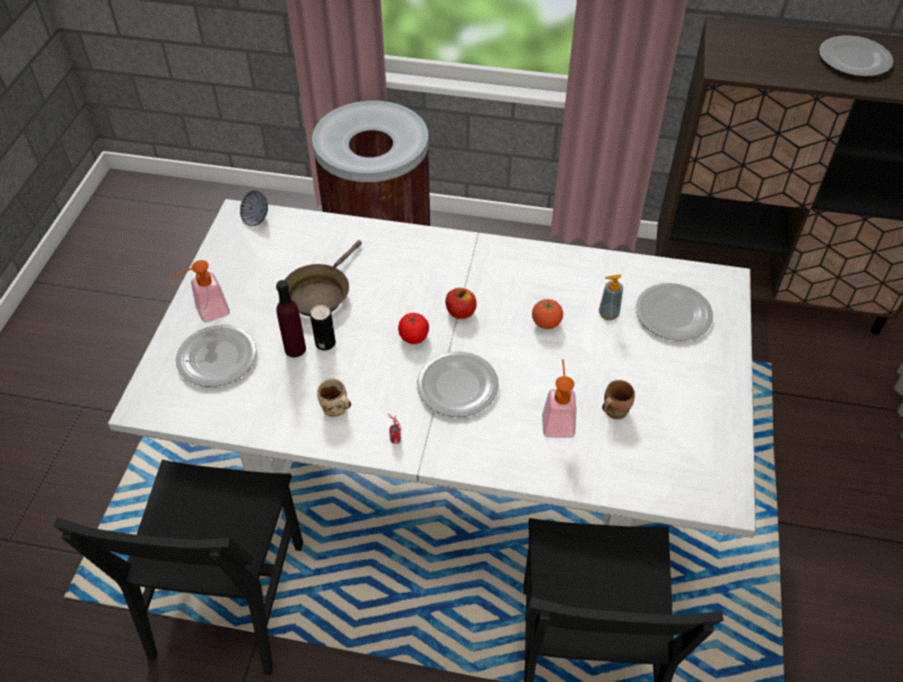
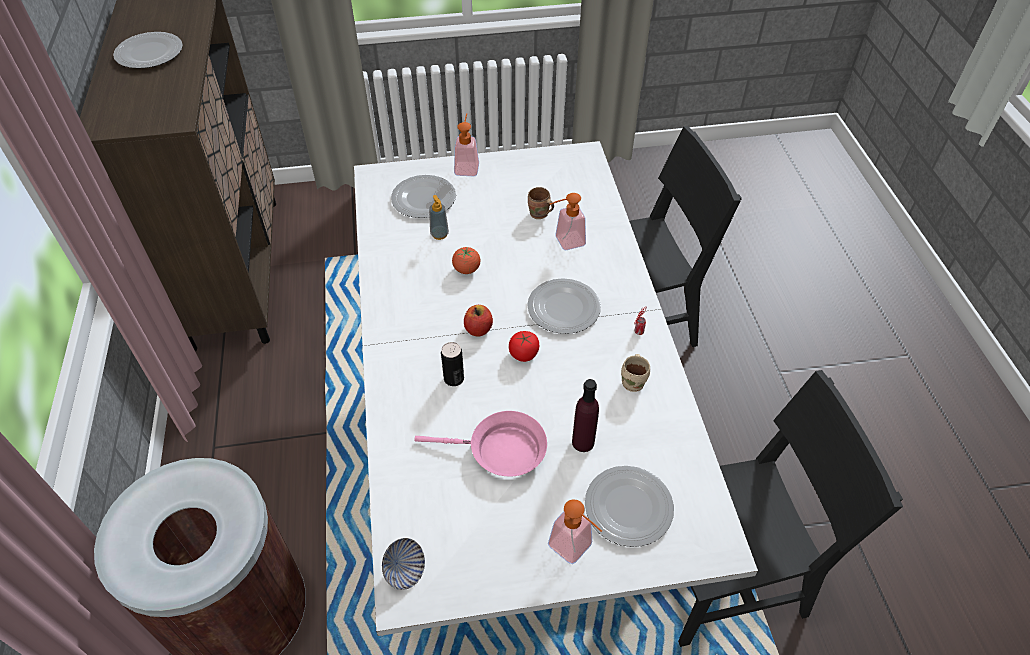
camera: 110 degrees left, 0 degrees up
(319, 293) = (501, 451): brown frying pan -> pink frying pan
(325, 343) = (564, 420): can -> can (454, 378)
(726, 366) = (467, 166): none -> soap dispenser

